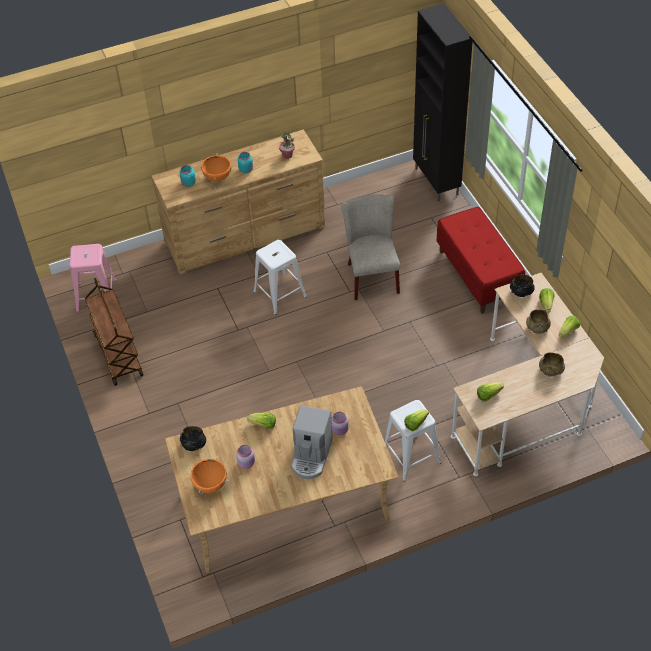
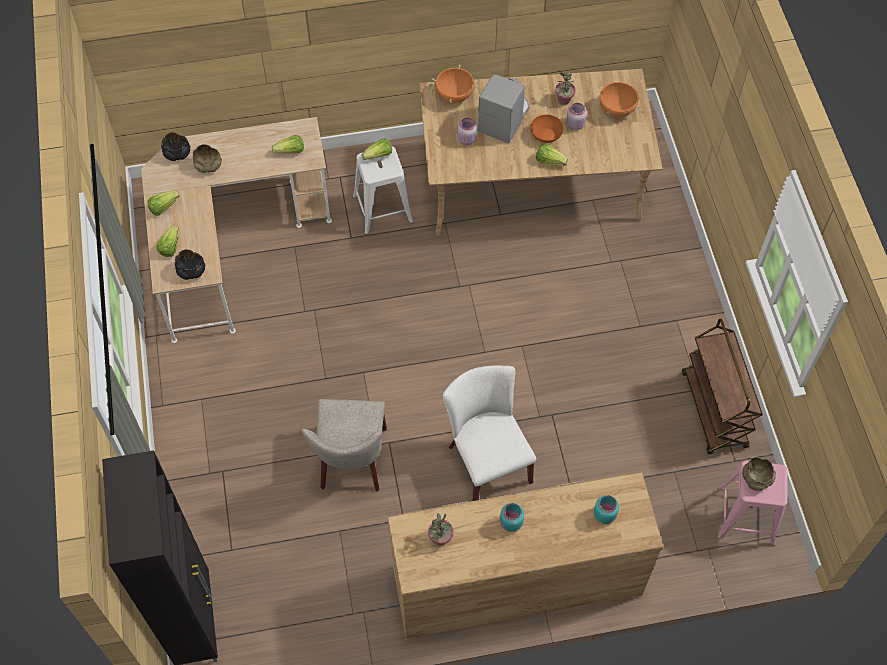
camera: 170 degrees left, 10 degrees up
(194, 444) = (630, 155): black bowl -> black bowl (177, 153)
(217, 177) = (558, 516): orange cooking pot -> orange cooking pot (454, 96)
(260, 485) = (564, 100): none -> potted plant
(271, 447) = (545, 135): none -> orange bowl
(279, 294) = (486, 460): white stool -> white chair
(478, 275) = (208, 430): red bench -> none
(537, 327) = (196, 219): beige bowl -> beige bowl (756, 478)

